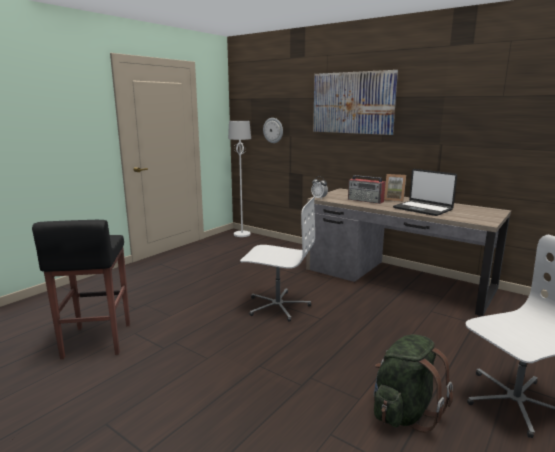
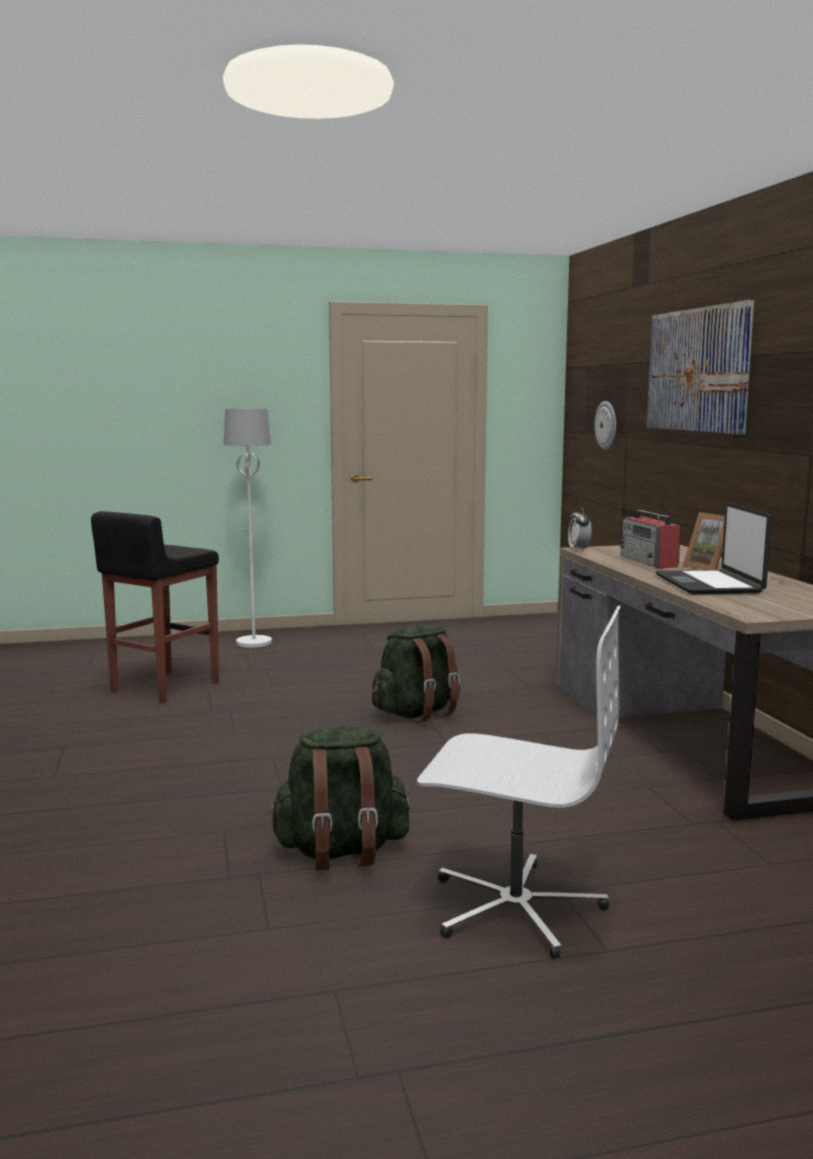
camera: 40 degrees right, 5 degrees down
(241, 234) = (552, 623): white floor lamp -> white floor lamp (253, 642)
(277, 306) = (417, 713): white office chair -> green backpack

